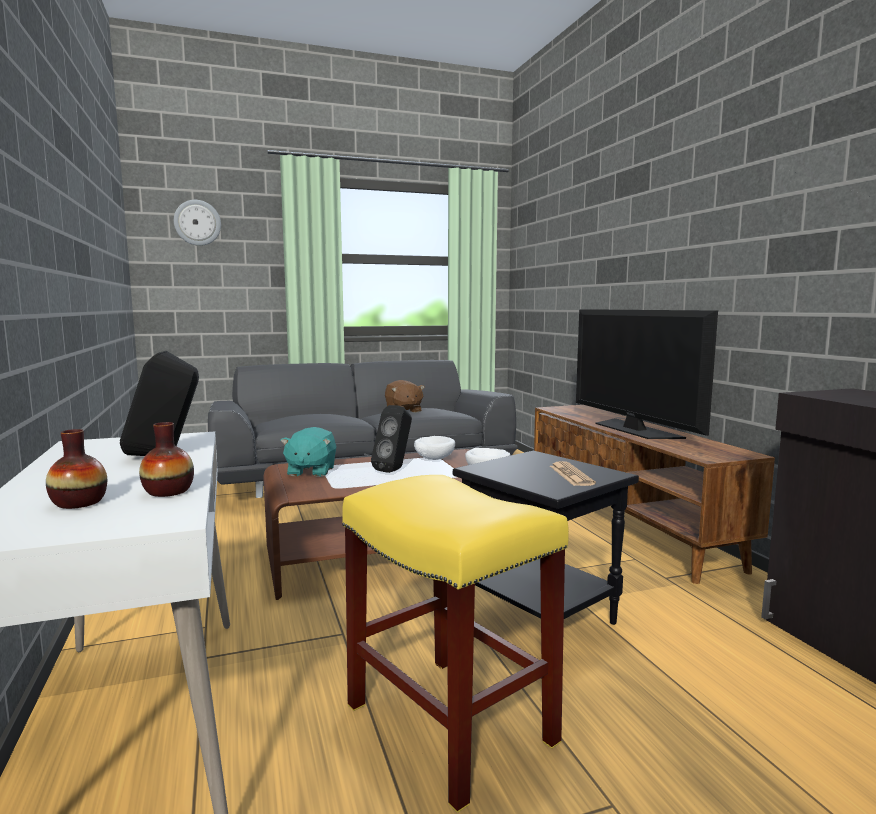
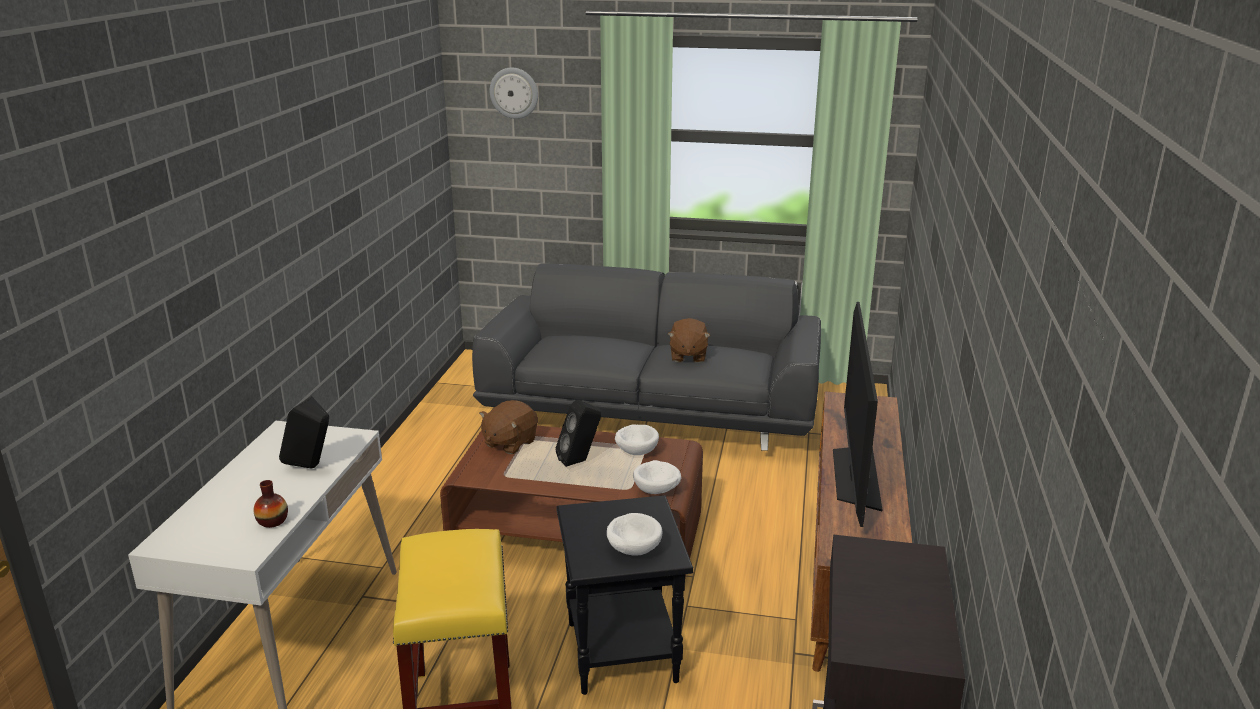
camera: 30 degrees right, 15 degrees up
(79, 503) = (223, 520): vase -> none
(310, 471) = (509, 443): turquoise plush toy -> brown plush toy
(571, 475) = (633, 548): newspaper -> white bowl

